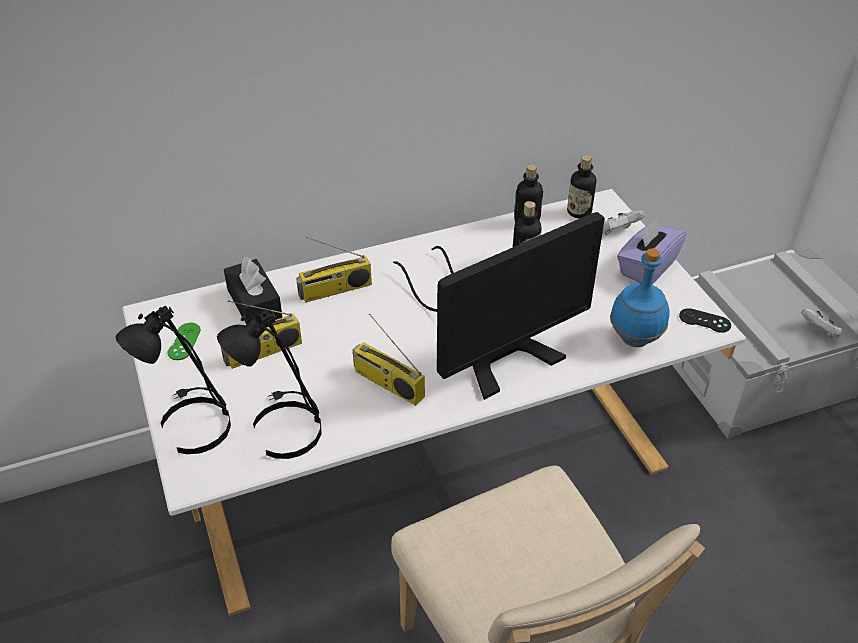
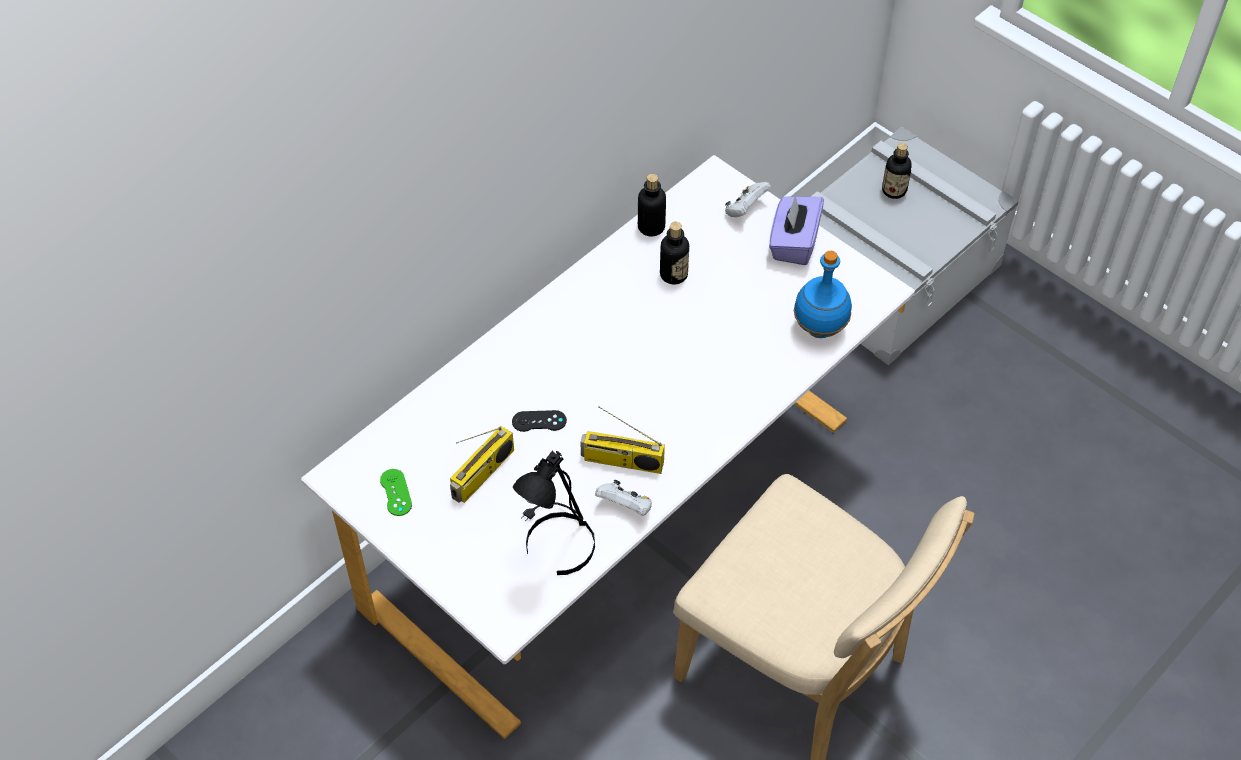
camera: 25 degrees left, 10 degrees up
(193, 424) = (468, 572): black table lamp -> none
(254, 304) = (437, 424): black tissue box -> none
(335, 290) = (508, 379): radio -> none
(489, 341) = (689, 380): monitor -> none
(579, 212) = (697, 196): bottle -> bottle (894, 191)
(704, 321) = (872, 285): black game controller -> black game controller (539, 421)
(819, 332) = (948, 229): white game controller -> white game controller (625, 507)

